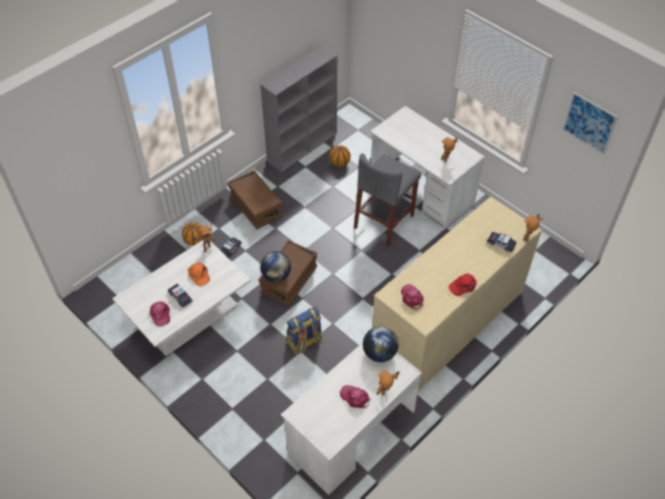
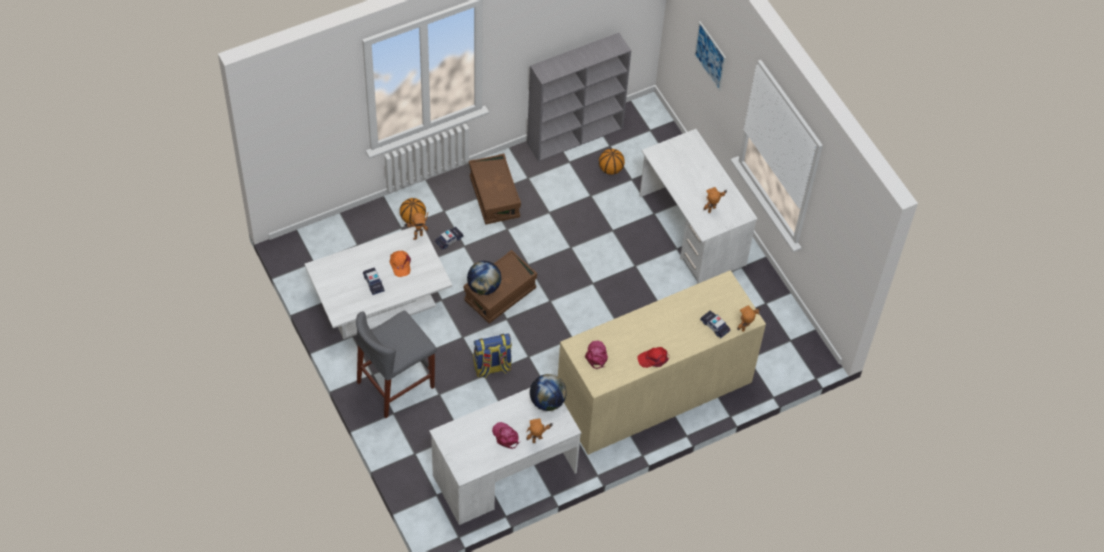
camera: 15 degrees right, 5 degrees up
(160, 314) = (348, 295): pink cap -> none
(384, 221) = (632, 256): grey stool -> grey stool (396, 384)
(589, 123) = (846, 225): picture -> picture (710, 56)

